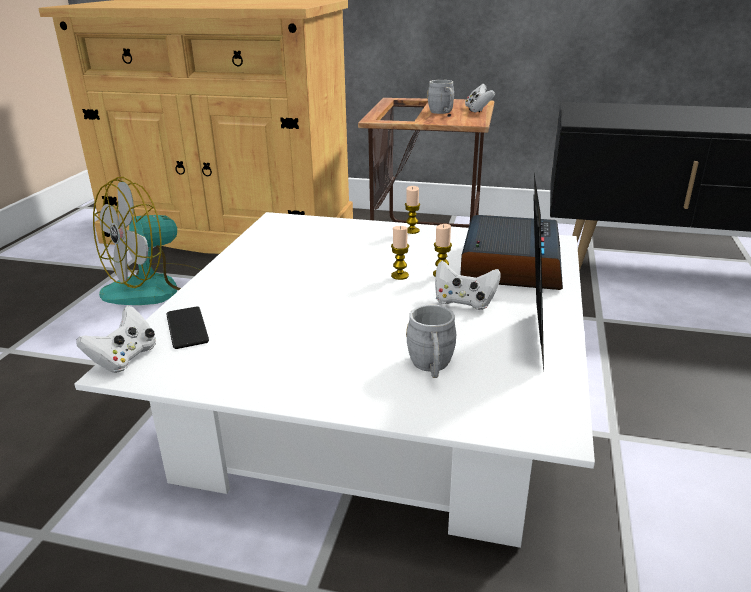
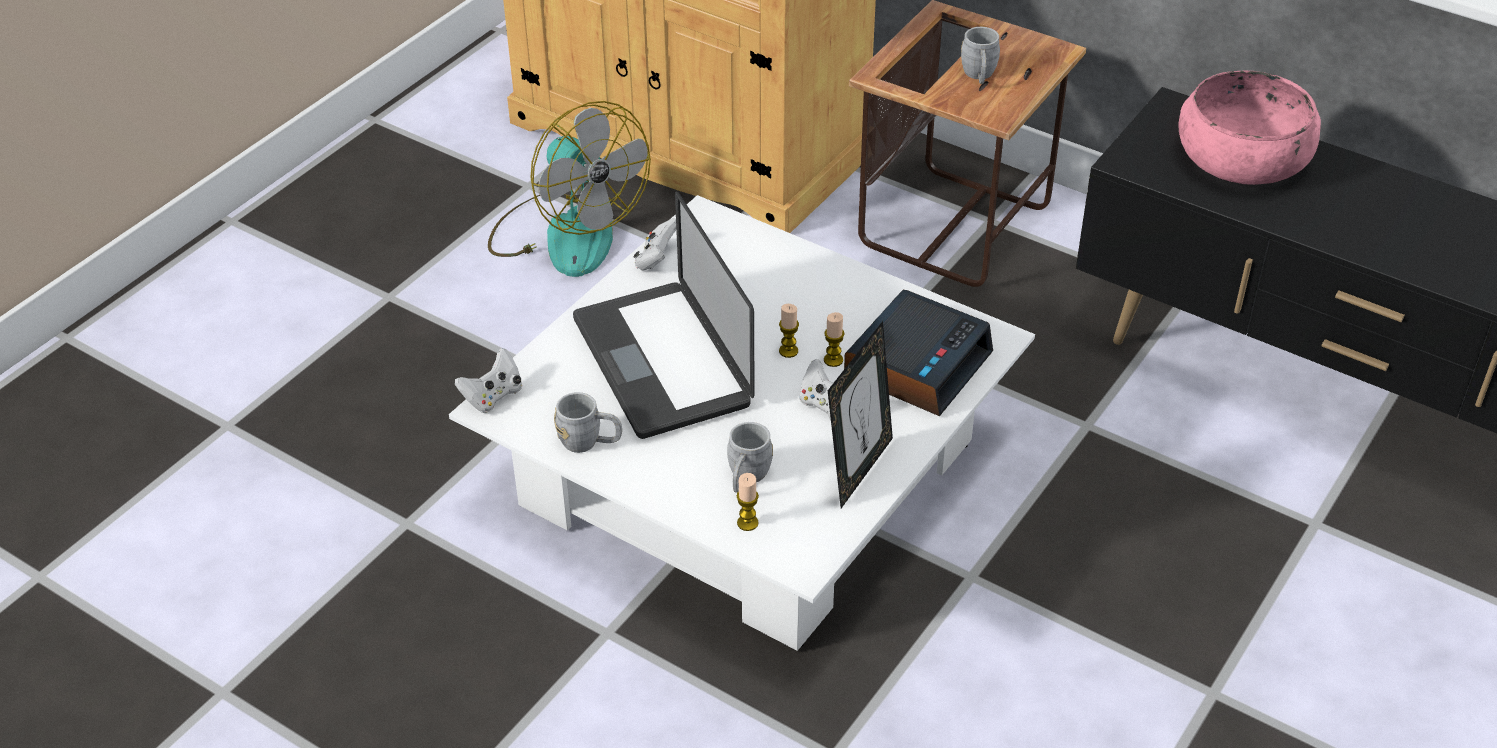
camera: 20 degrees right, 15 degrees up
(157, 288) = (566, 232): fan -> fan turned 105 degrees counterclockwise
(187, 328) = (554, 373): phone -> none
(248, 374) = (589, 442): none -> grey mug
(291, 302) = (661, 362): none -> laptop
(412, 231) = (847, 276): candle -> candle (747, 523)
(478, 110) = (1034, 78): white game controller -> white game controller (657, 259)
(646, 113) = (1242, 158): none -> pink bowl

